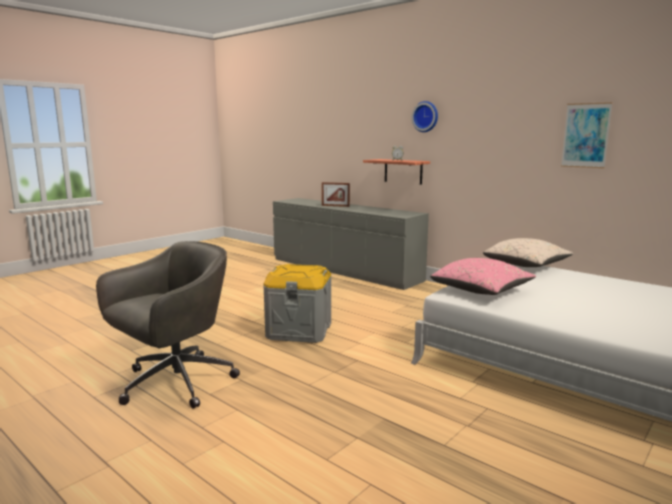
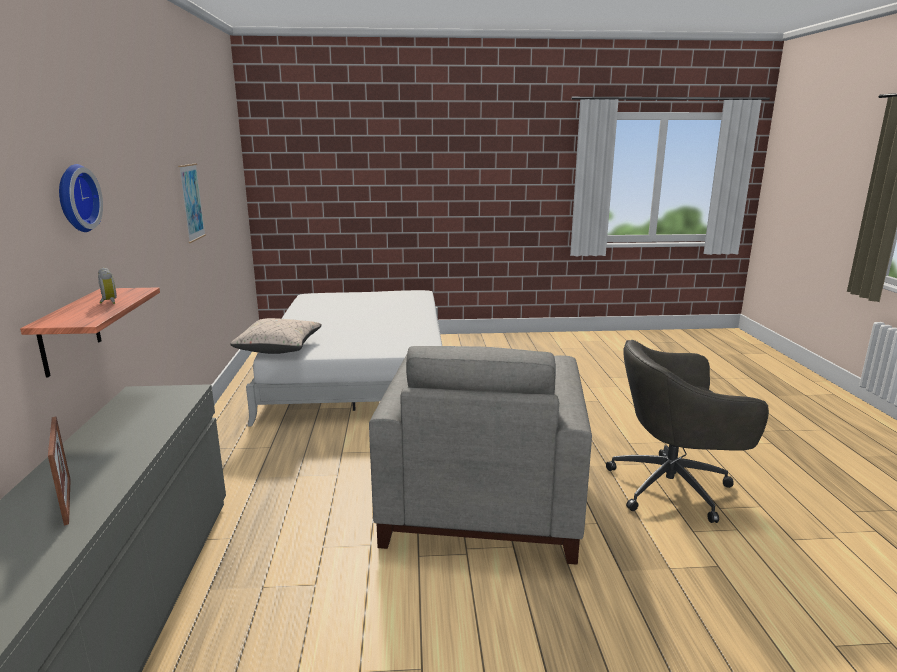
camera: 135 degrees left, 5 degrees up
(299, 331) = (481, 497): grey storage box -> grey armchair
(481, 291) = (398, 344): pink pillow -> none

